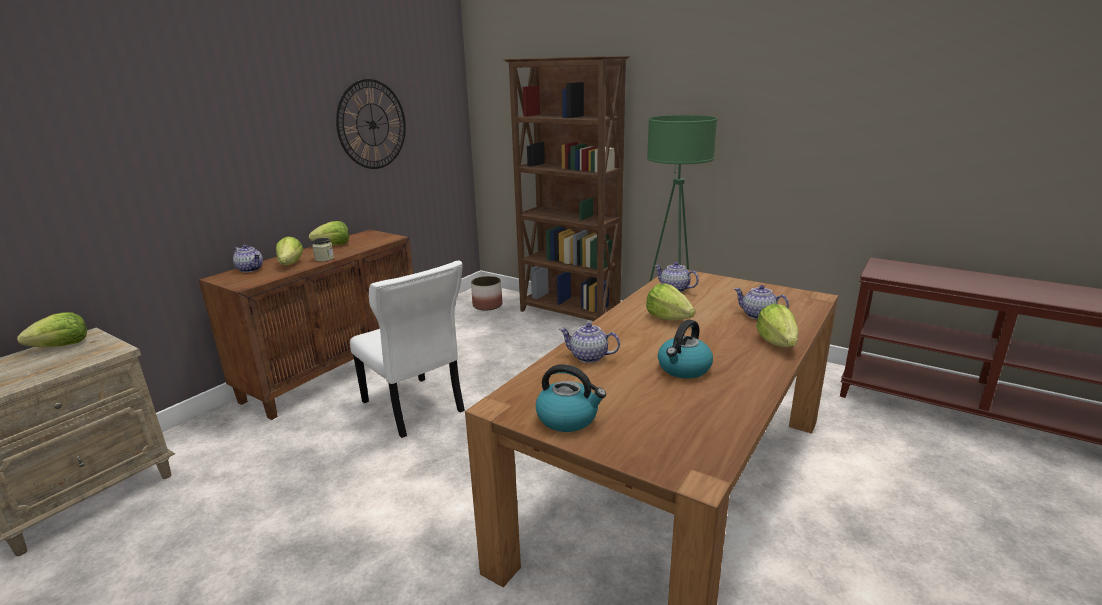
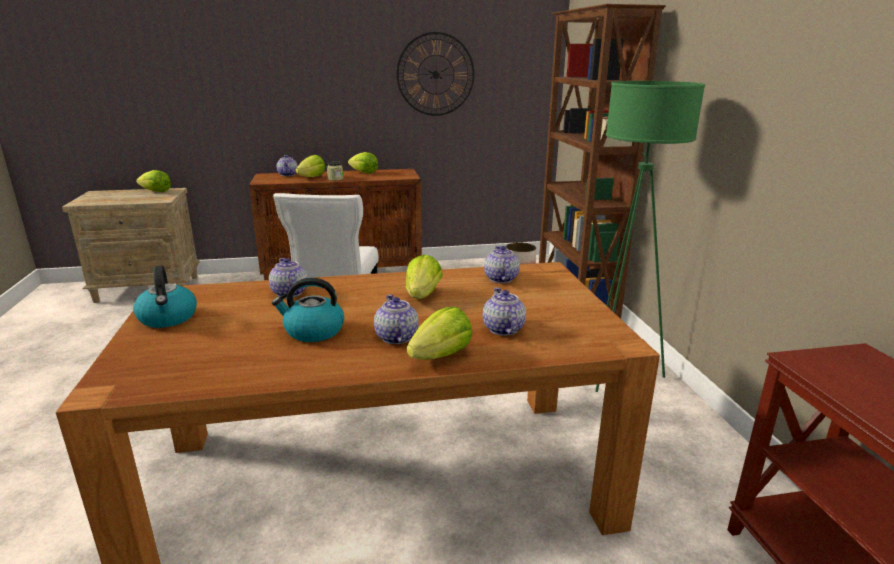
camera: 45 degrees right, 0 degrees up
(731, 346) = (395, 337): none -> teapot

